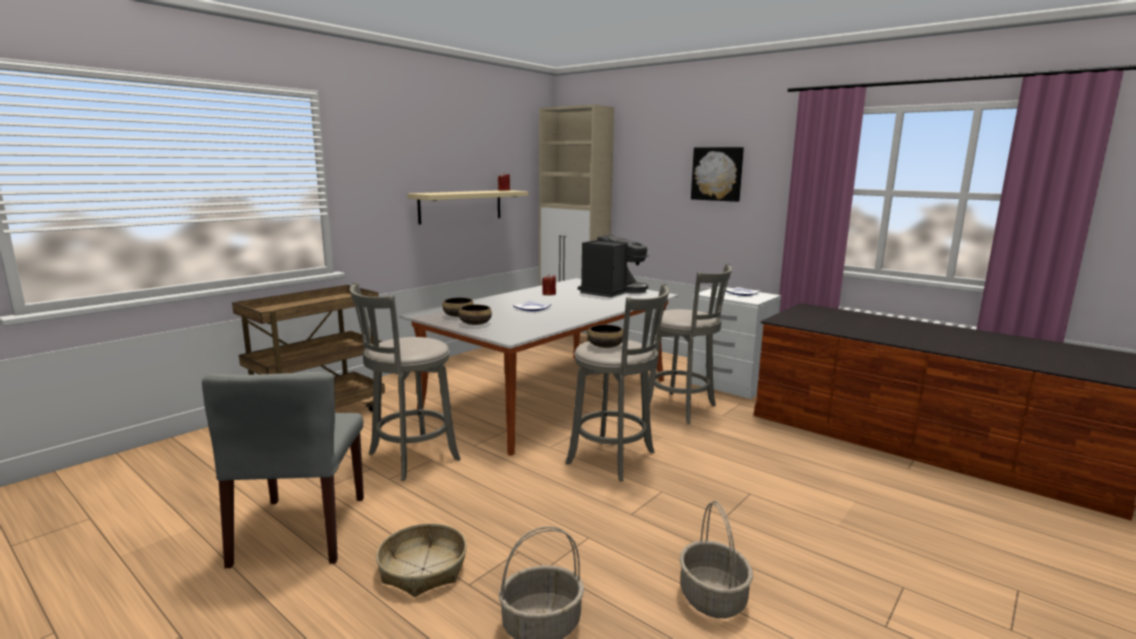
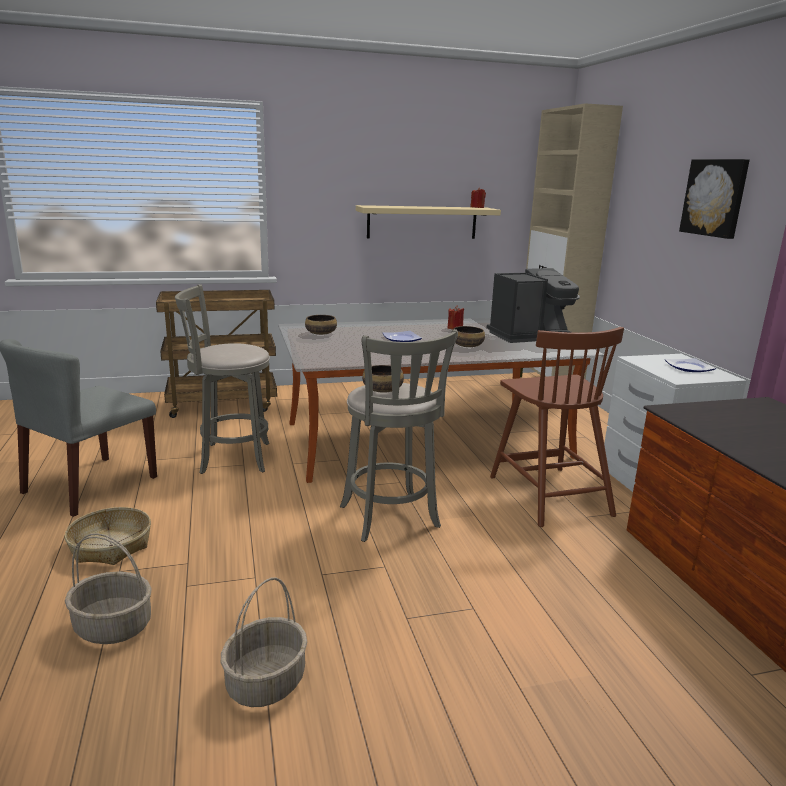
camera: 35 degrees right, 5 degrees up
(475, 323) = (316, 343): bowl -> bowl (467, 345)
(683, 408) = (548, 494): grey stool -> brown chair

